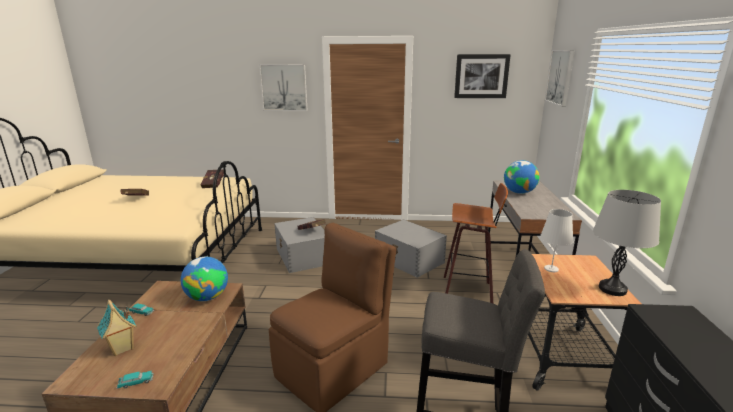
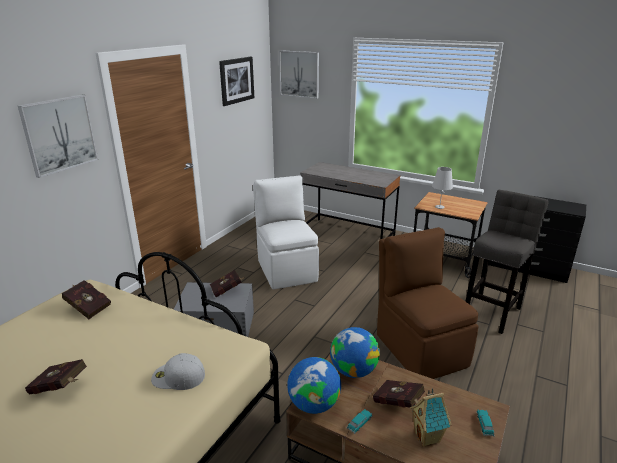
camera: 65 degrees left, 5 degrees up
(144, 219) = (177, 376): none -> white cap
(165, 327) = (399, 404): none -> red book
(409, 260) = (286, 270): grey storage box -> white chair
(469, 292) = (357, 262): stool -> none
(519, 192) = (336, 173): globe -> globe (313, 404)
(612, 289) = (469, 202): grey table lamp -> none

